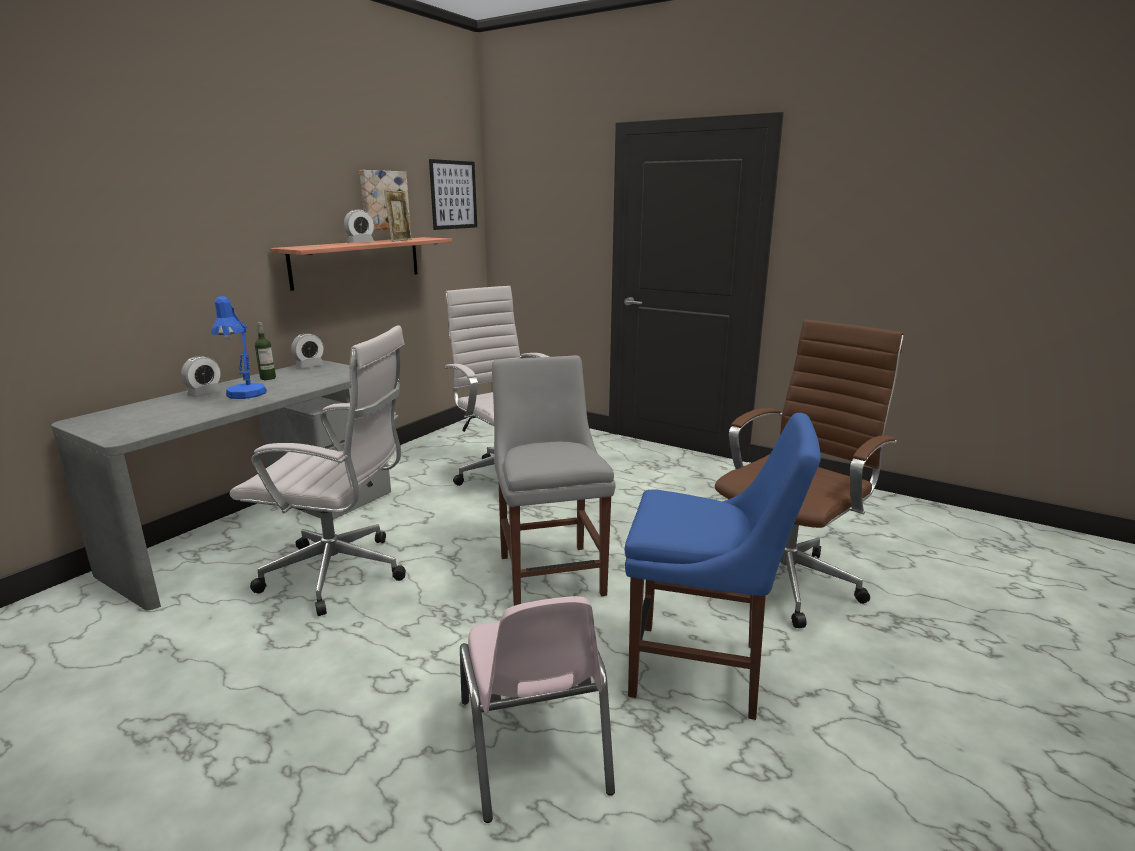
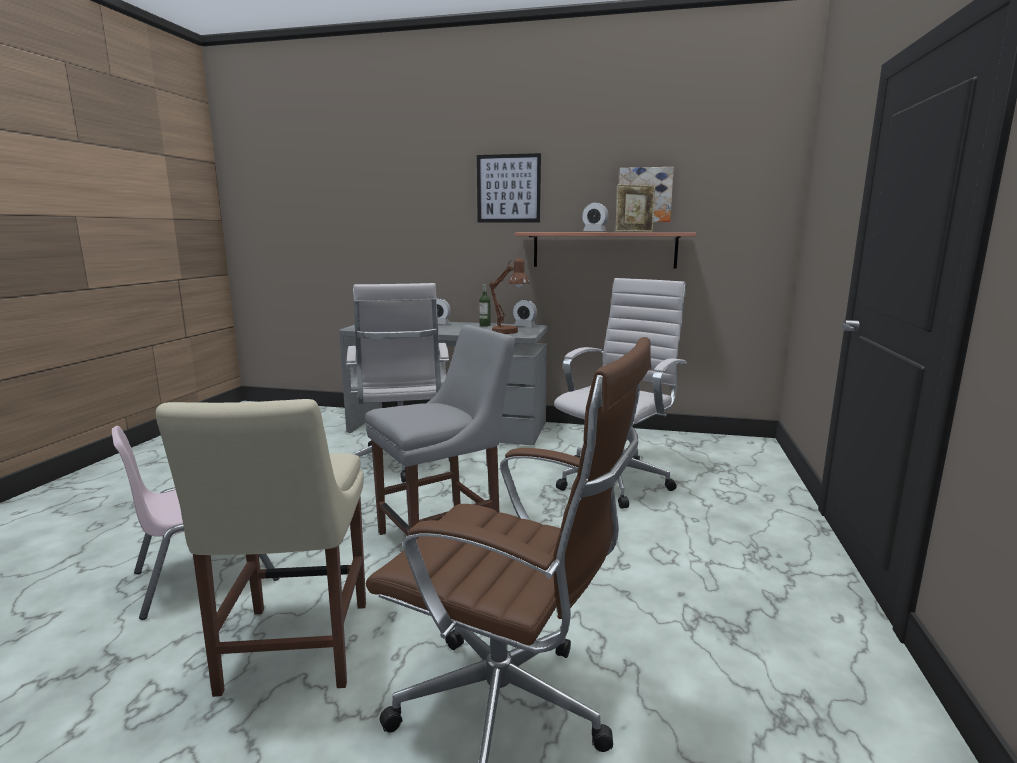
camera: 70 degrees right, 5 degrees down
(244, 396) = (441, 328): blue table lamp -> none
(335, 375) = (508, 332): none -> brown table lamp
(453, 195) = (749, 188): picture -> picture (508, 188)
(703, 671) = (293, 651): blue chair -> beige chair

